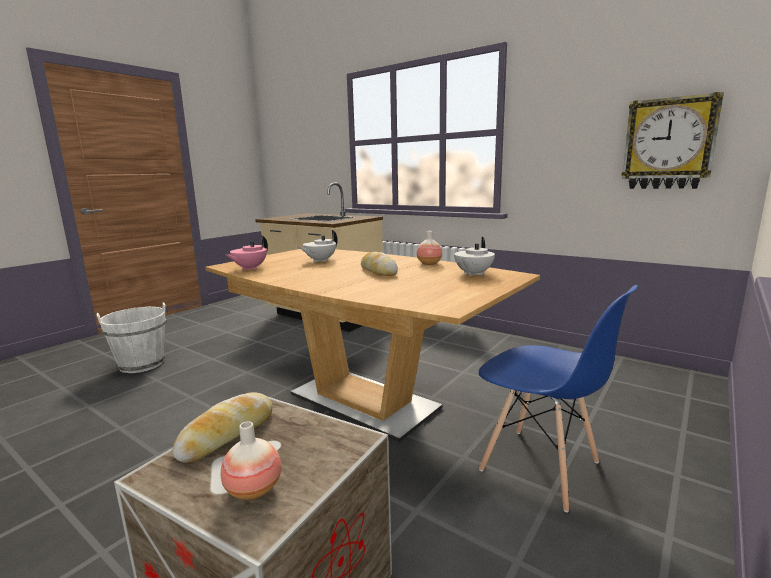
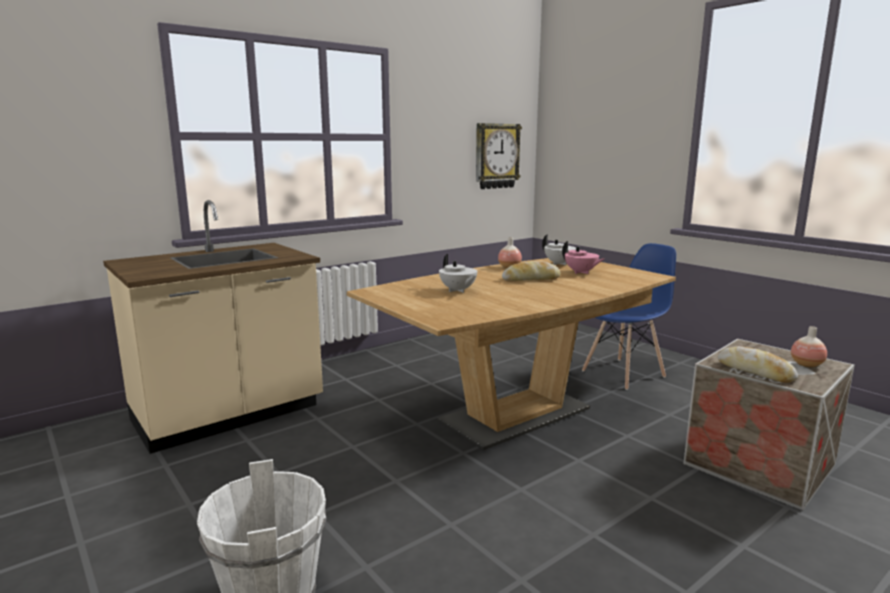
camera: 75 degrees left, 0 degrees up
(249, 268) = (476, 312): pink teapot -> pink teapot (581, 272)

